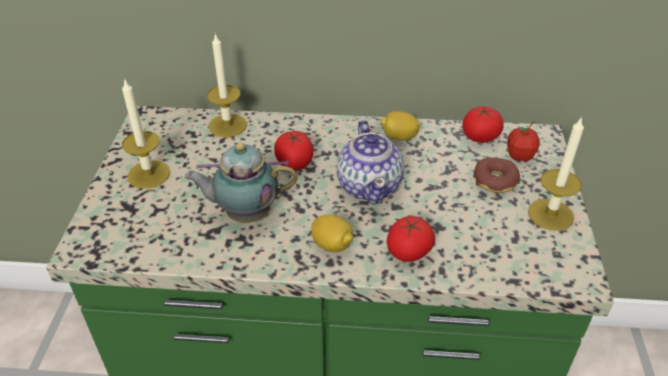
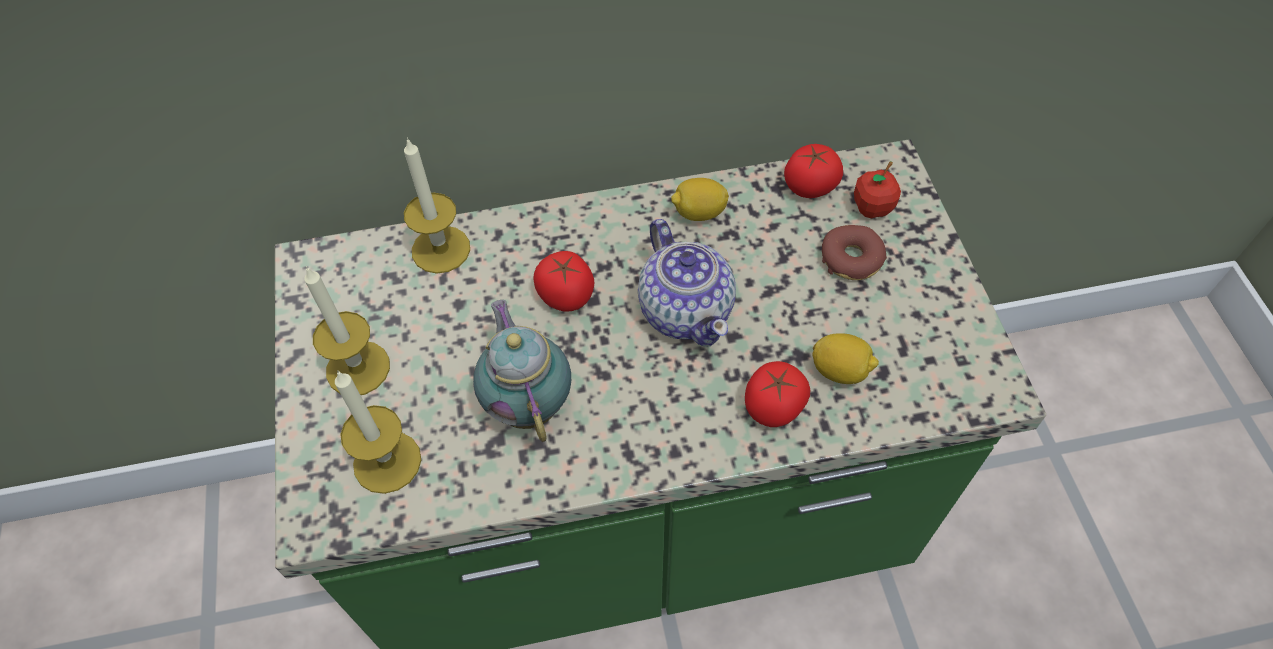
camera: 15 degrees left, 15 degrees up
(245, 214) = (528, 402): teapot -> teapot turned 90 degrees clockwise
(332, 245) = (668, 422): lemon -> lemon (840, 370)
(550, 214) = (937, 298): candle -> candle (387, 462)

